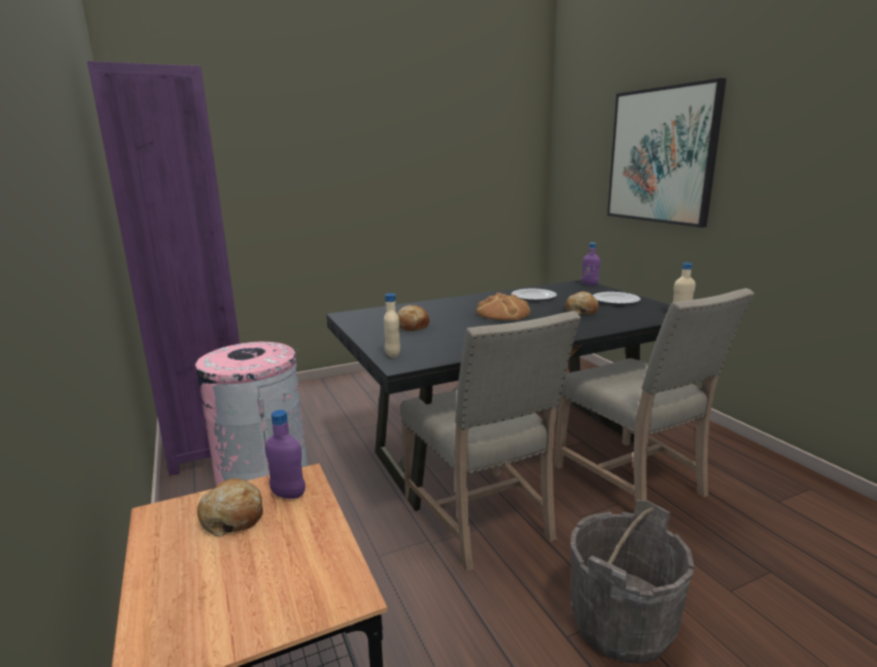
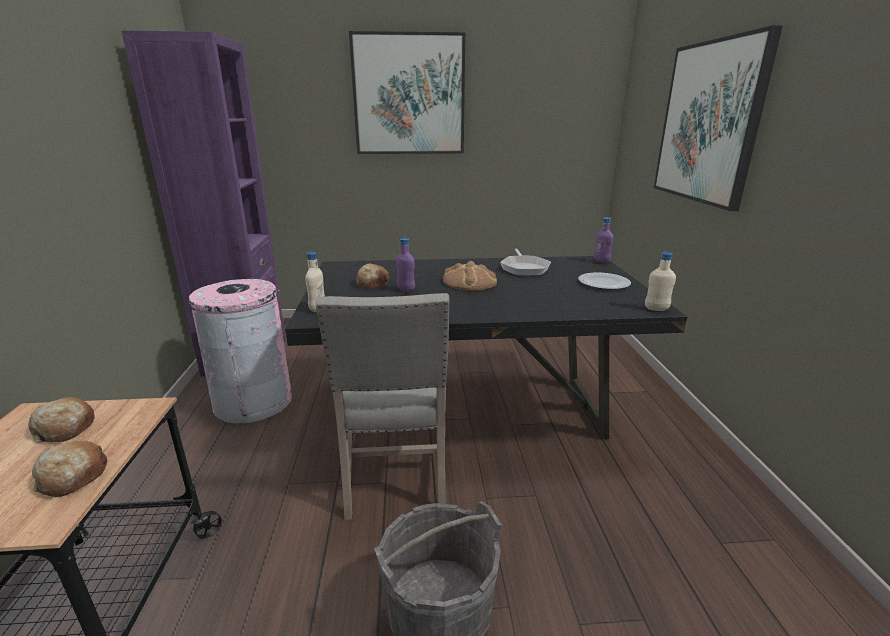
camera: 20 degrees right, 5 degrees up
(288, 494) = (121, 419): purple bottle -> purple bottle (406, 290)
(358, 136) = (409, 95): none -> picture
(533, 296) = (524, 268): plate -> frying pan
(581, 311) = (550, 290): bread -> bread (72, 477)
(633, 481) = (570, 476): beige chair -> none

